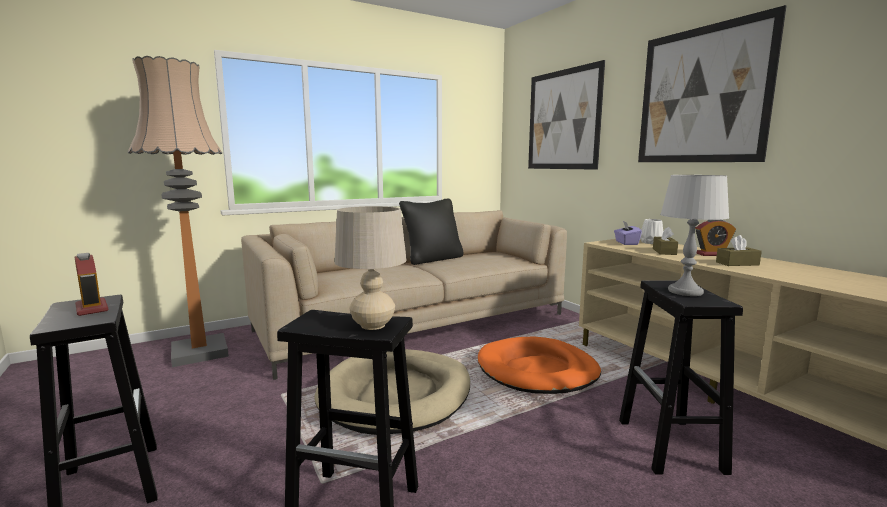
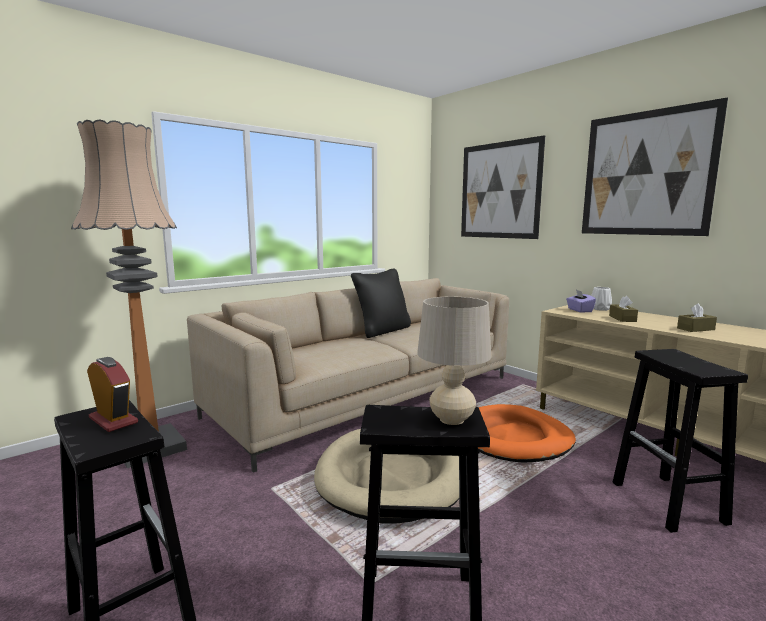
camera: 10 degrees left, 0 degrees up
(685, 291) = (685, 361): grey table lamp -> none
(712, 254) = (664, 320): alarm clock -> none

